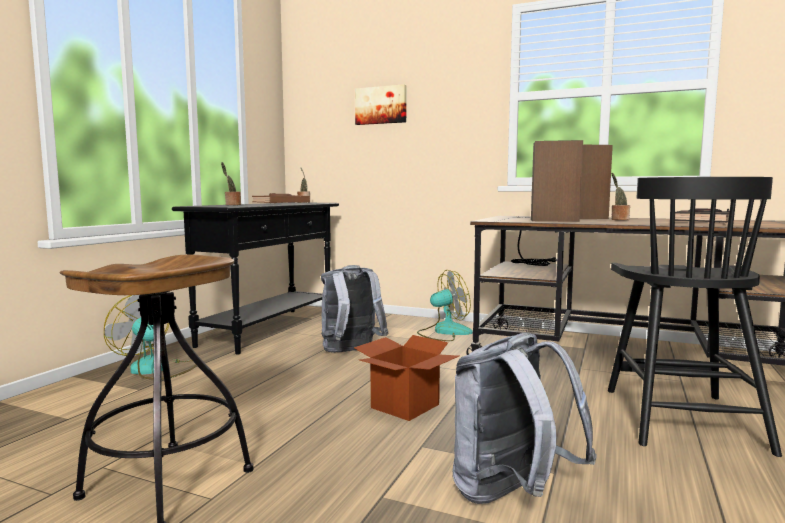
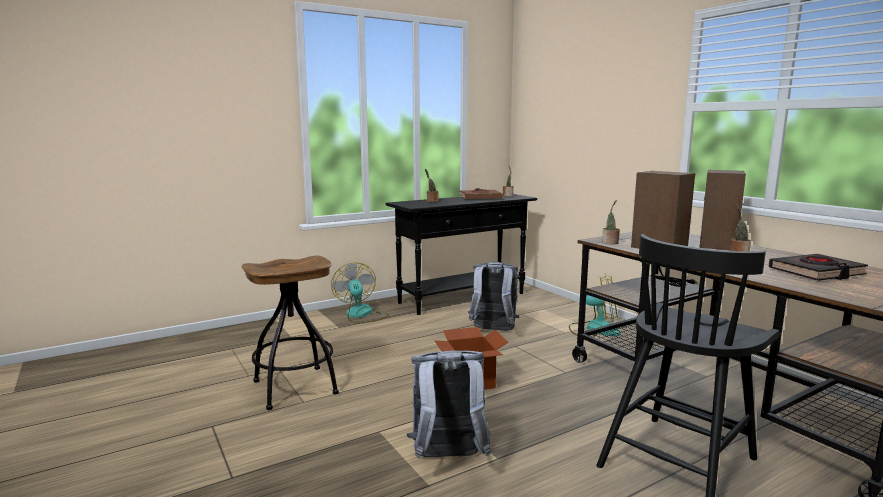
camera: 35 degrees right, 5 degrees up
(381, 105) = (579, 110): picture -> none
(506, 220) = (610, 243): none -> potted plant

